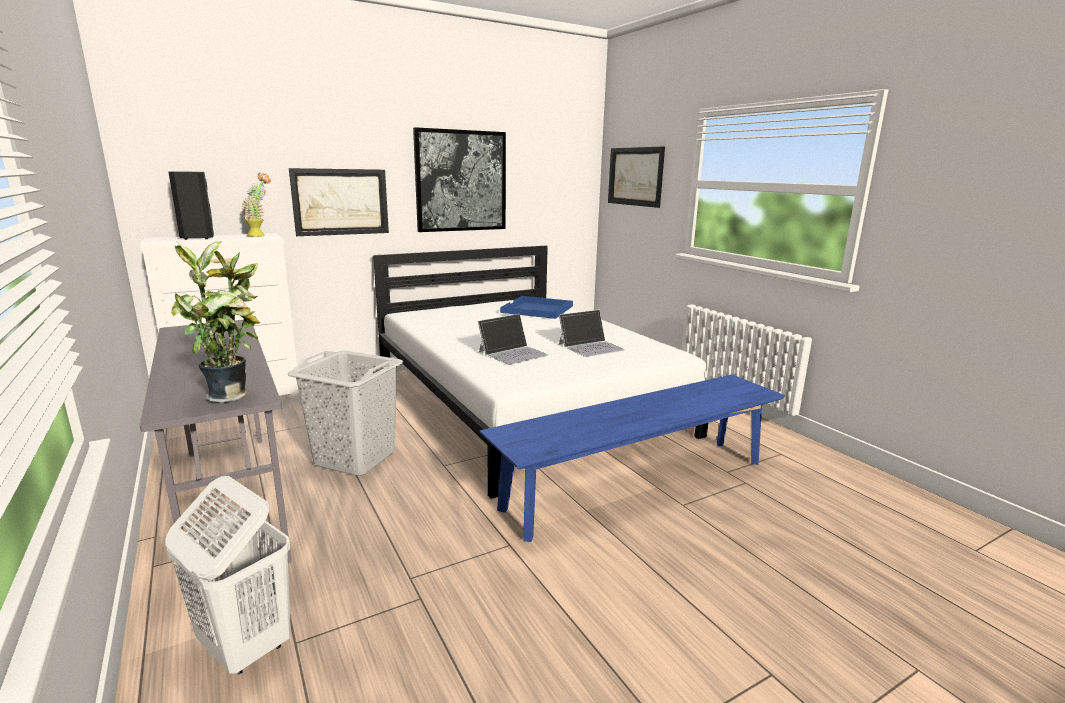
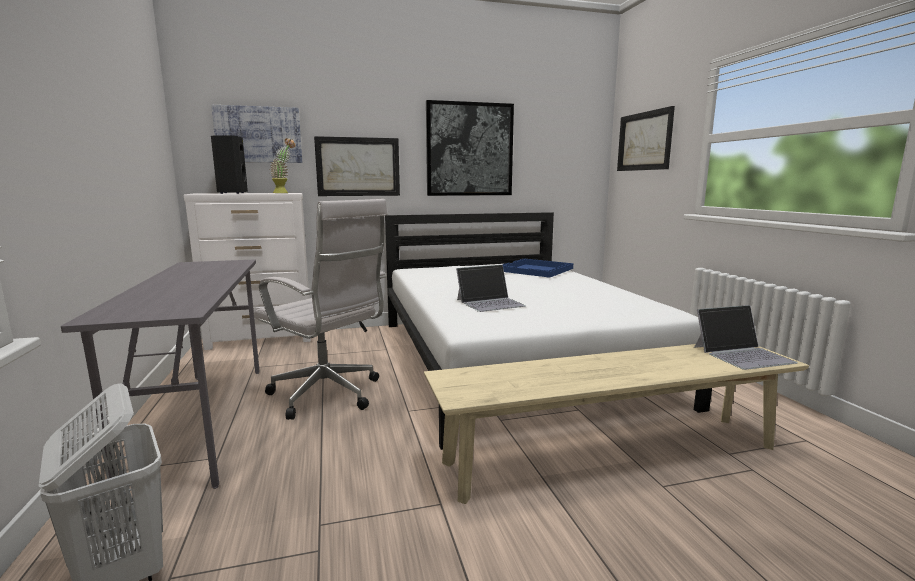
camera: 15 degrees right, 5 degrees down
(221, 166) = (258, 135): none -> picture
(232, 395) = (168, 309): potted plant -> none
(355, 458) = (329, 395): grey laundry basket -> white office chair
(591, 346) = (576, 301): laptop -> laptop (743, 354)
(638, 484) = (612, 455): blue bench -> beige bench

